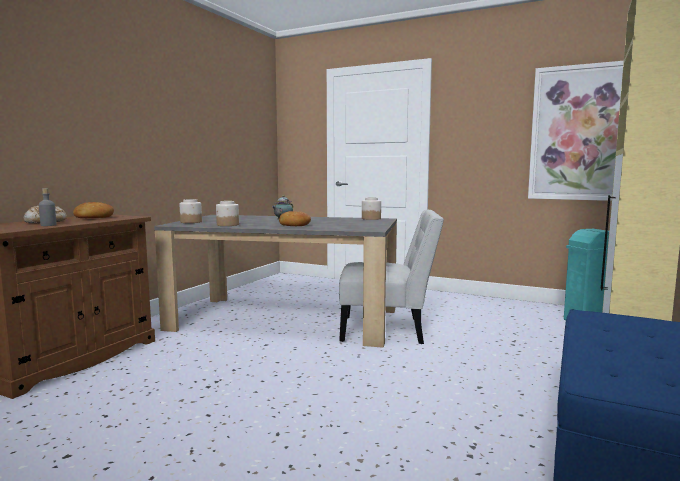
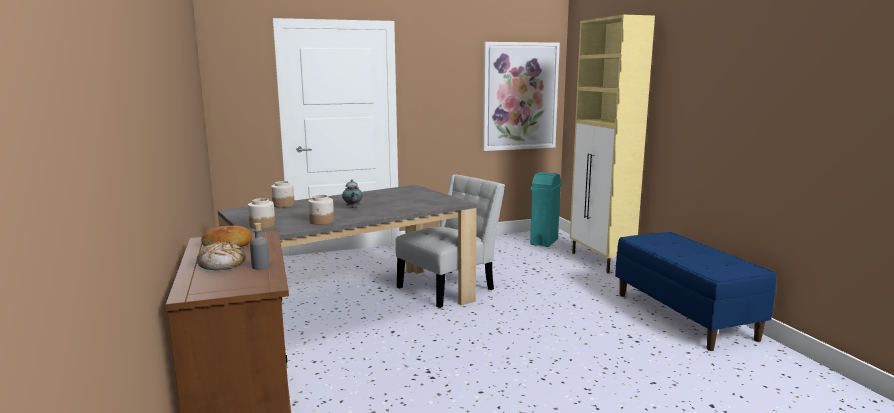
camera: 45 degrees left, 5 degrees up
(294, 225) = (381, 209): bread -> none
(371, 218) = (401, 188): jar -> jar (283, 205)

